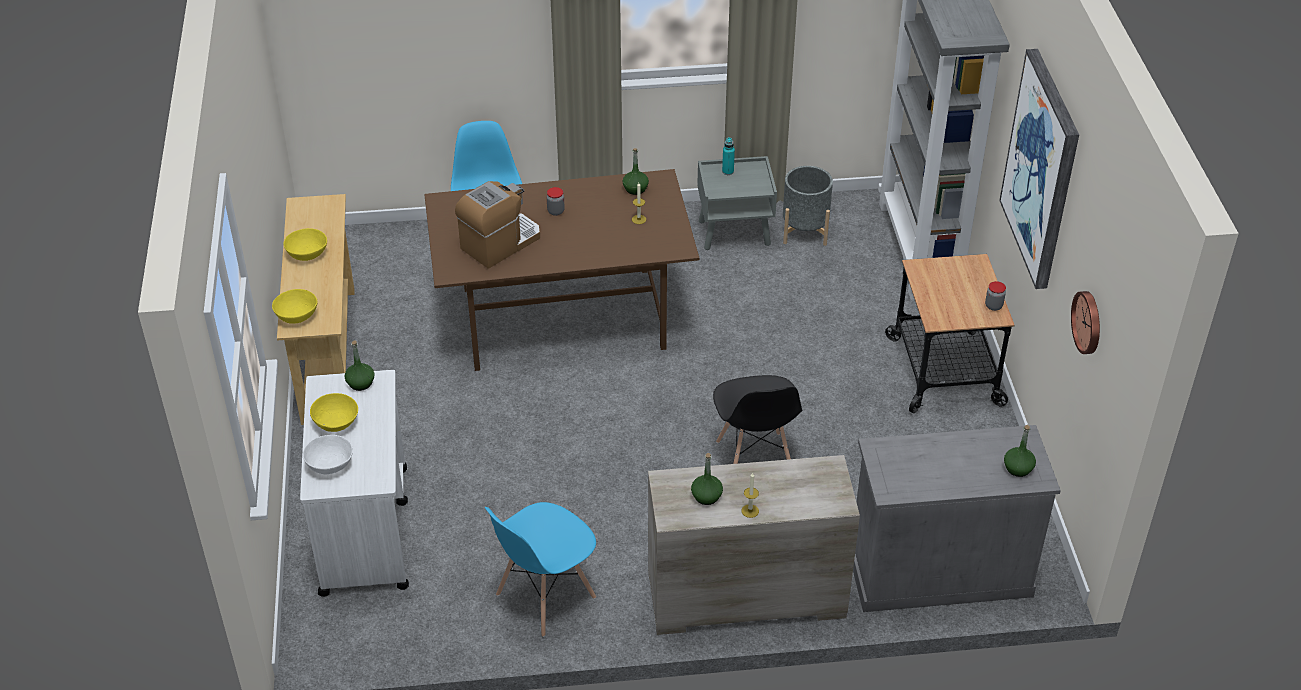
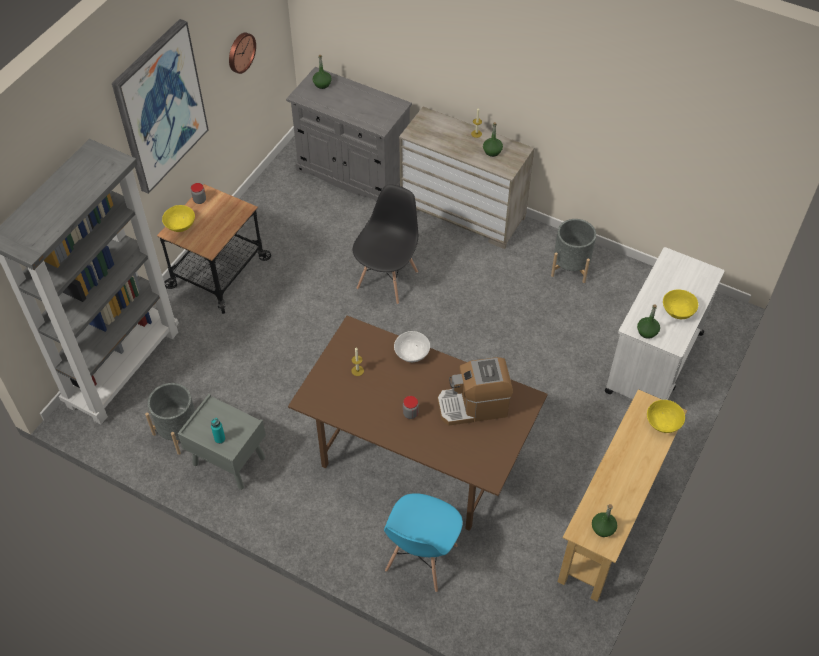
camera: 145 degrees left, 10 degrees up
(307, 253) = (627, 483): yellow bowl -> yellow bowl (180, 225)
(329, 464) = (695, 284): white bowl -> white bowl (412, 353)
(545, 597) = (570, 267): blue chair -> grey planter
(635, 189) = (334, 402): green bottle -> green bottle (603, 528)

